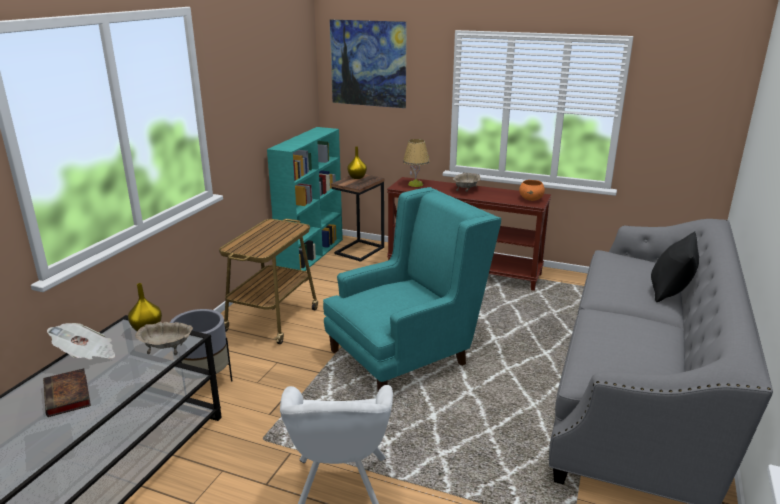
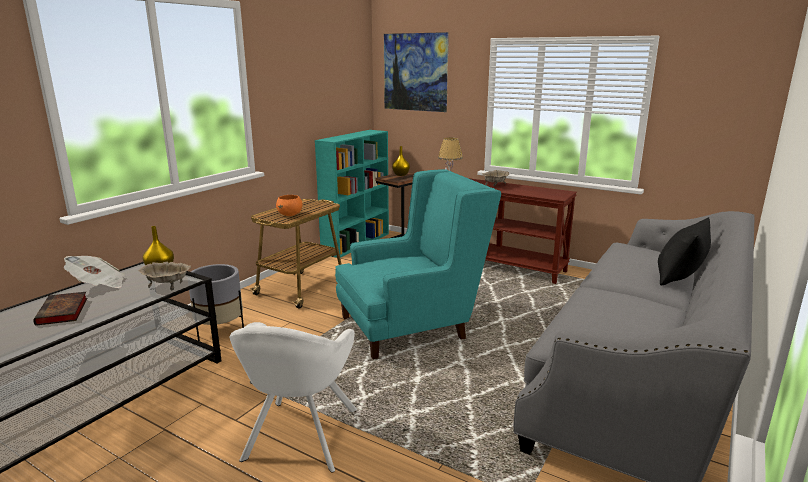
camera: 10 degrees right, 5 degrees down
(531, 199) = (554, 194): orange bowl -> orange bowl (290, 215)

